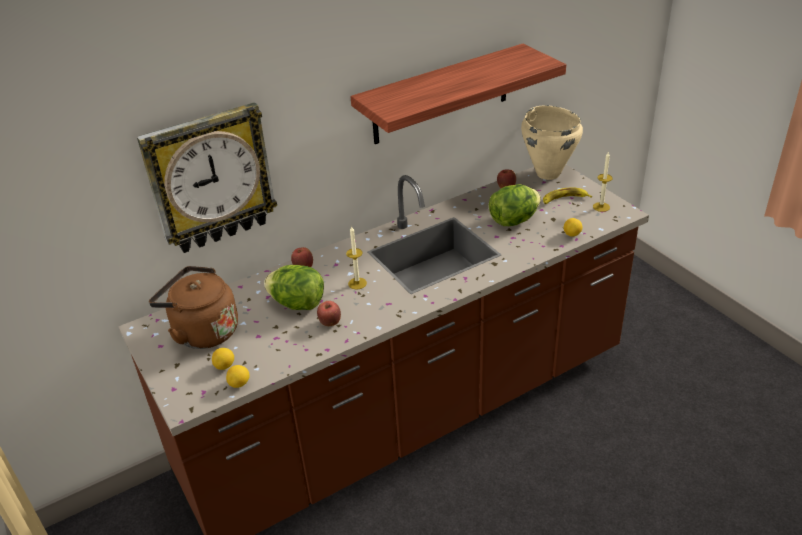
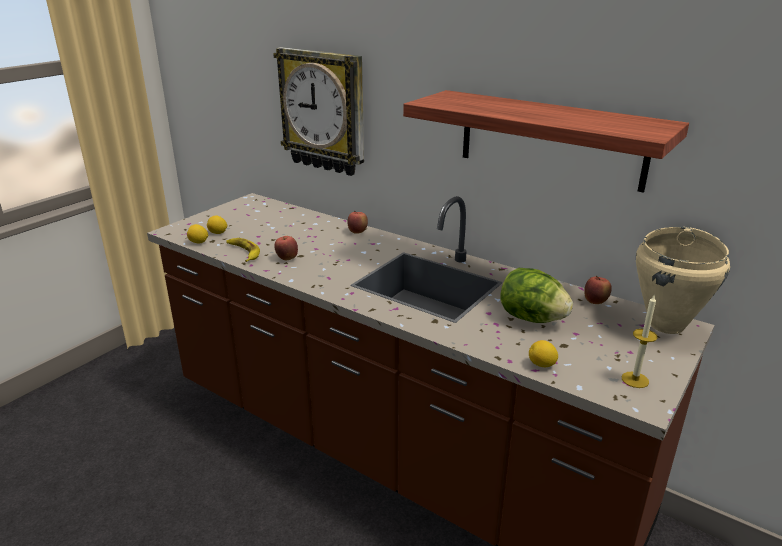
camera: 65 degrees right, 10 degrees down
(202, 331) = (256, 217): brown kettle -> none
(298, 304) = (307, 241): lettuce -> none
(357, 283) = (350, 258): candle -> none
(564, 199) = (619, 346): banana -> banana (243, 252)

